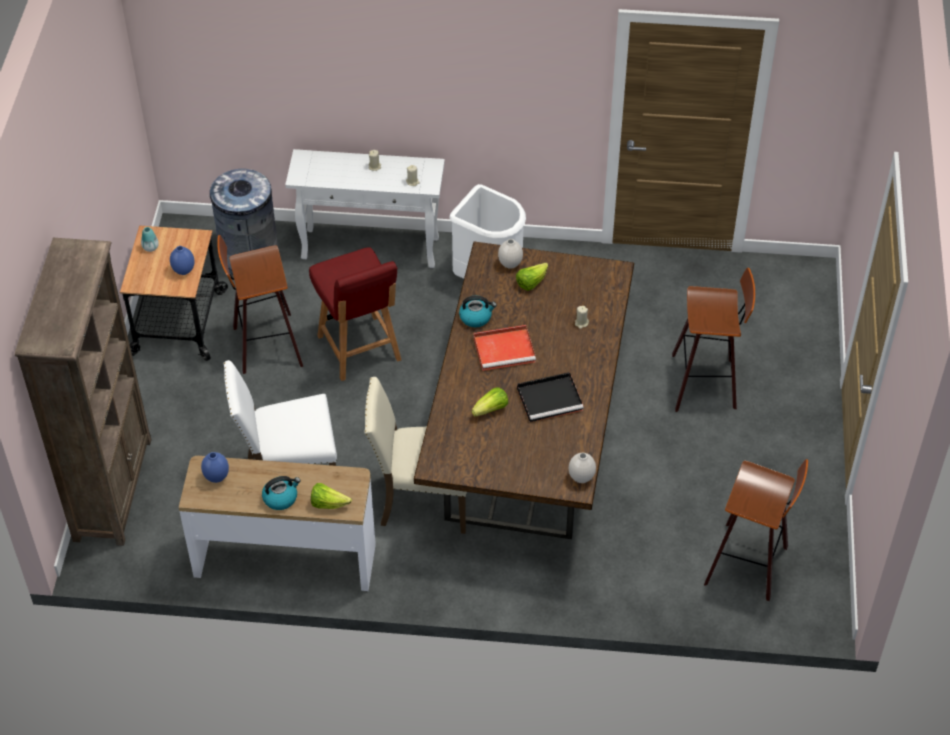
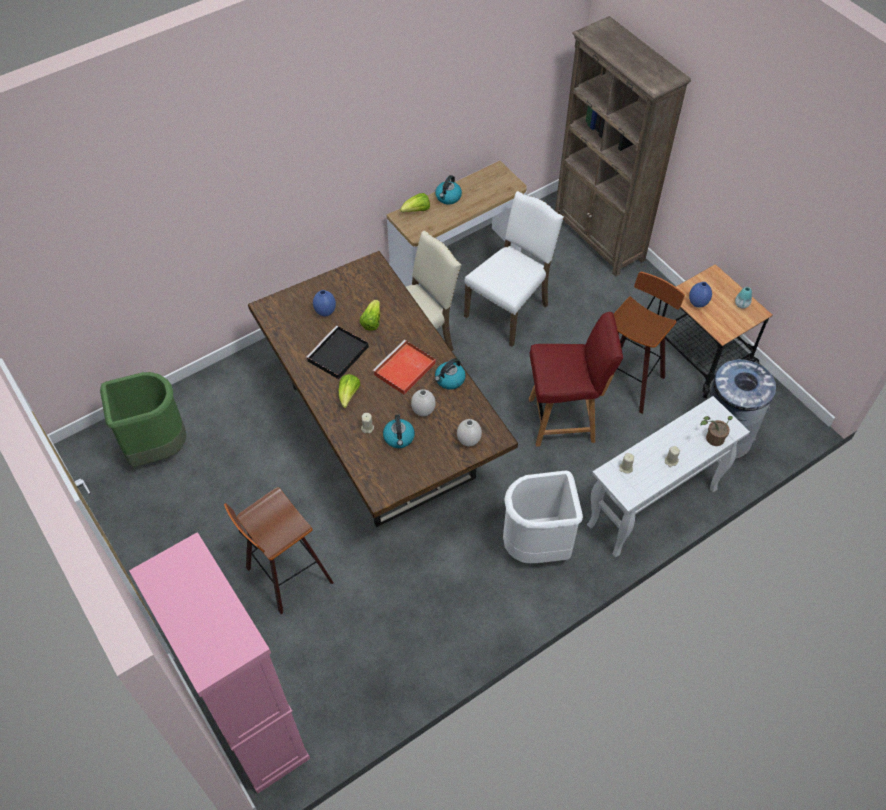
camera: 140 degrees right, 5 degrees up
(216, 477) = (498, 185): blue vase -> blue vase (326, 312)
(326, 161) = (712, 439): none -> potted plant
(359, 350) = (563, 420): red chair -> red chair turned 150 degrees clockwise
(531, 282) = (437, 436): lettuce -> lettuce (348, 396)
(563, 300) = (399, 438): none -> kettle
(581, 477) = (269, 315): white vase -> white vase (423, 411)
(749, 563) = (157, 449): stool -> green trash can
(804, 302) = (254, 725): none -> pink cabinet

